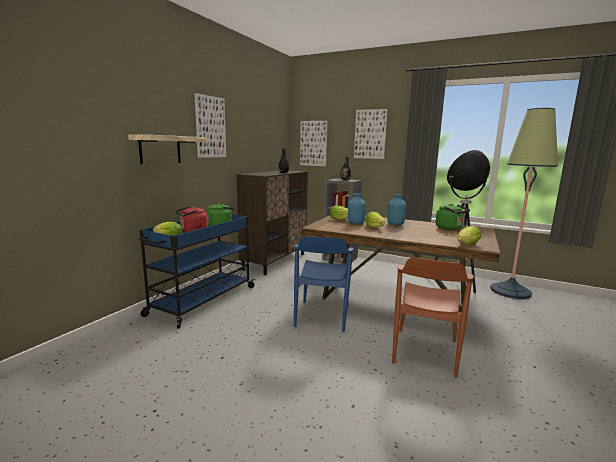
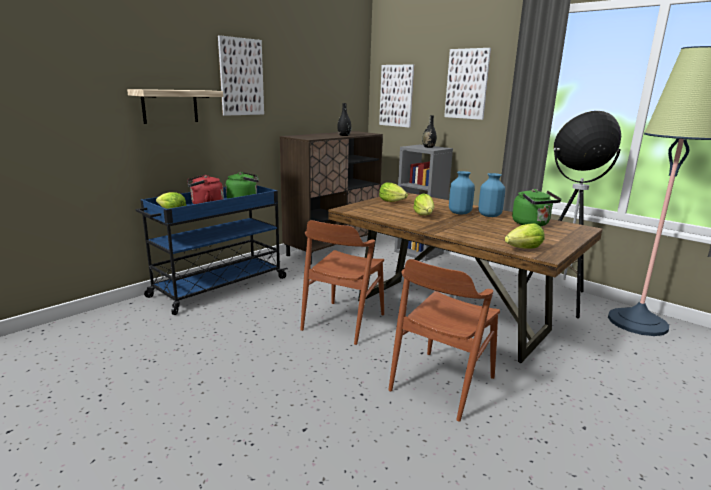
camera: 15 degrees right, 5 degrees up
(322, 316) = (343, 322): blue chair -> brown chair
(356, 223) = (406, 208): blue vase -> blue vase (490, 215)

